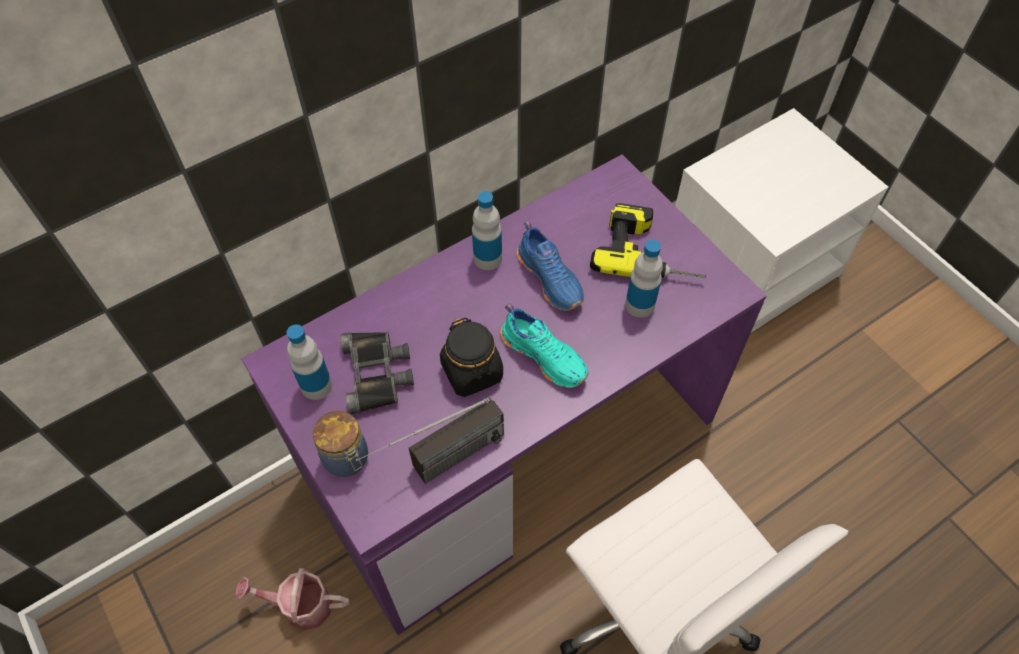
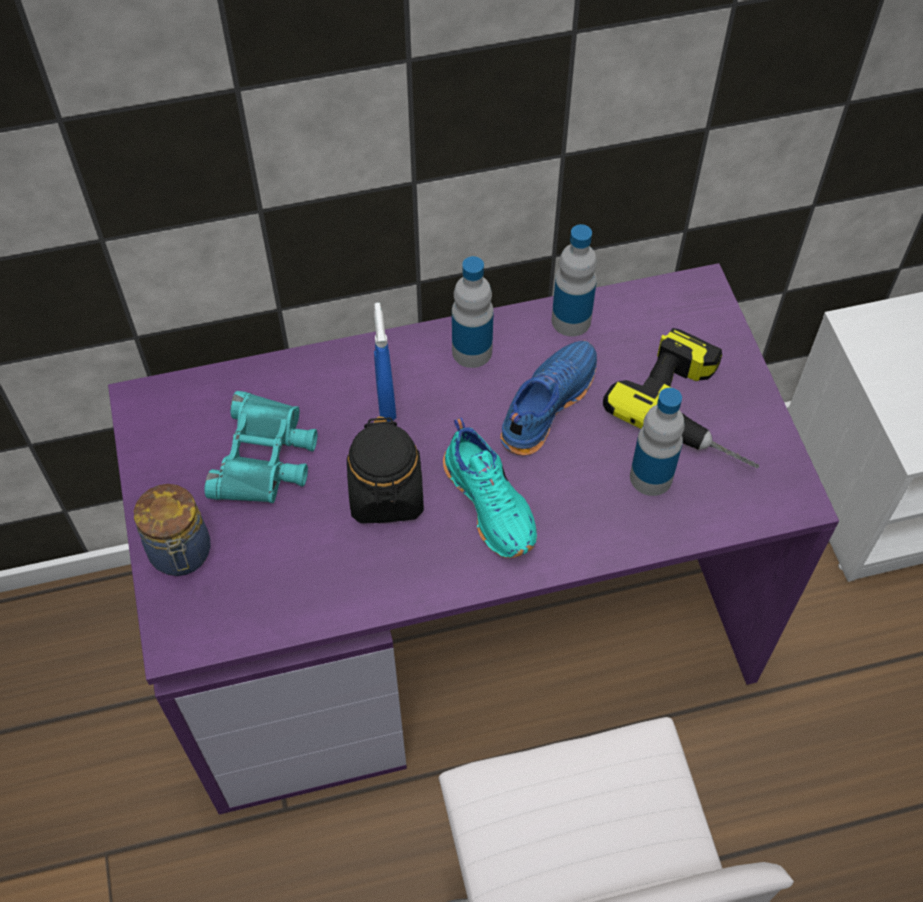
camera: 20 degrees right, 0 degrees up
(301, 605) = (115, 731): watering can -> none
(316, 386) = (183, 448): bottle -> bottle (571, 320)
(377, 373) = (265, 457): black binoculars -> turquoise binoculars
(438, 466) = (290, 601): radio -> none
(445, 310) = (386, 403): none -> blue spray bottle
(551, 278) = (545, 404): blue shoe -> blue shoe turned 135 degrees counterclockwise

